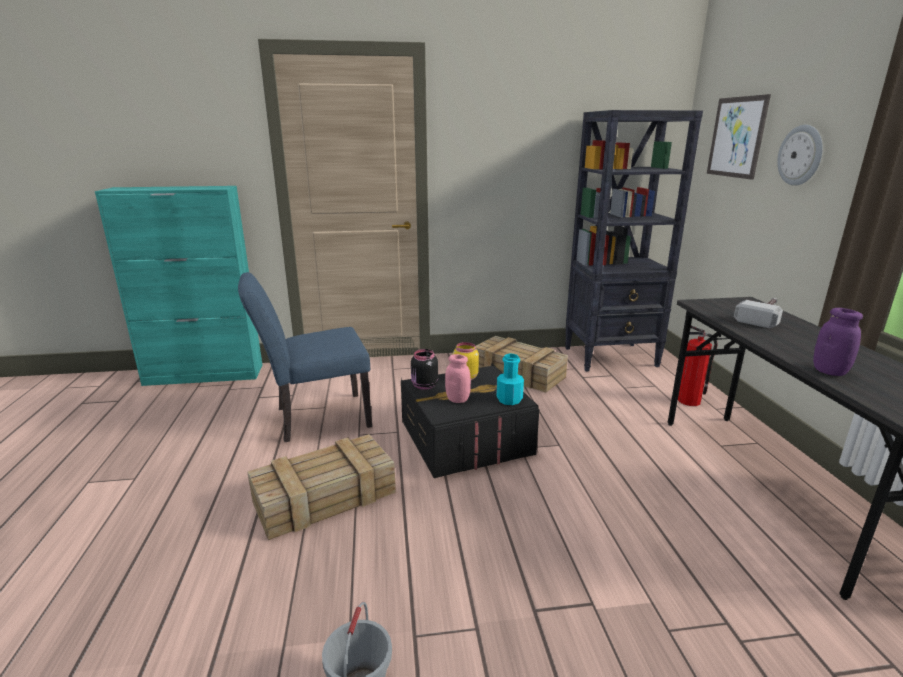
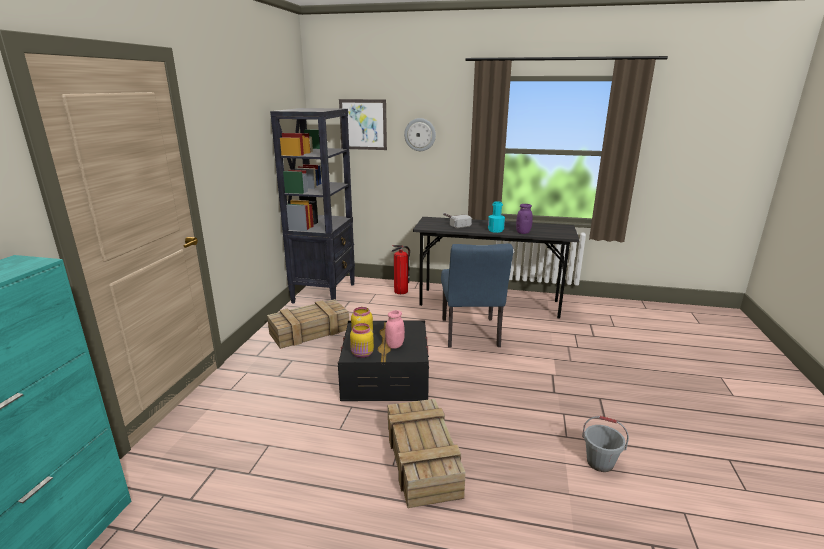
camera: 70 degrees left, 0 degrees up
(315, 418) = (286, 454): blue chair -> blue chair (470, 335)
(424, 386) = (362, 354): black jar -> yellow jar
(509, 399) = (409, 327): turquoise bottle -> turquoise bottle (495, 230)

